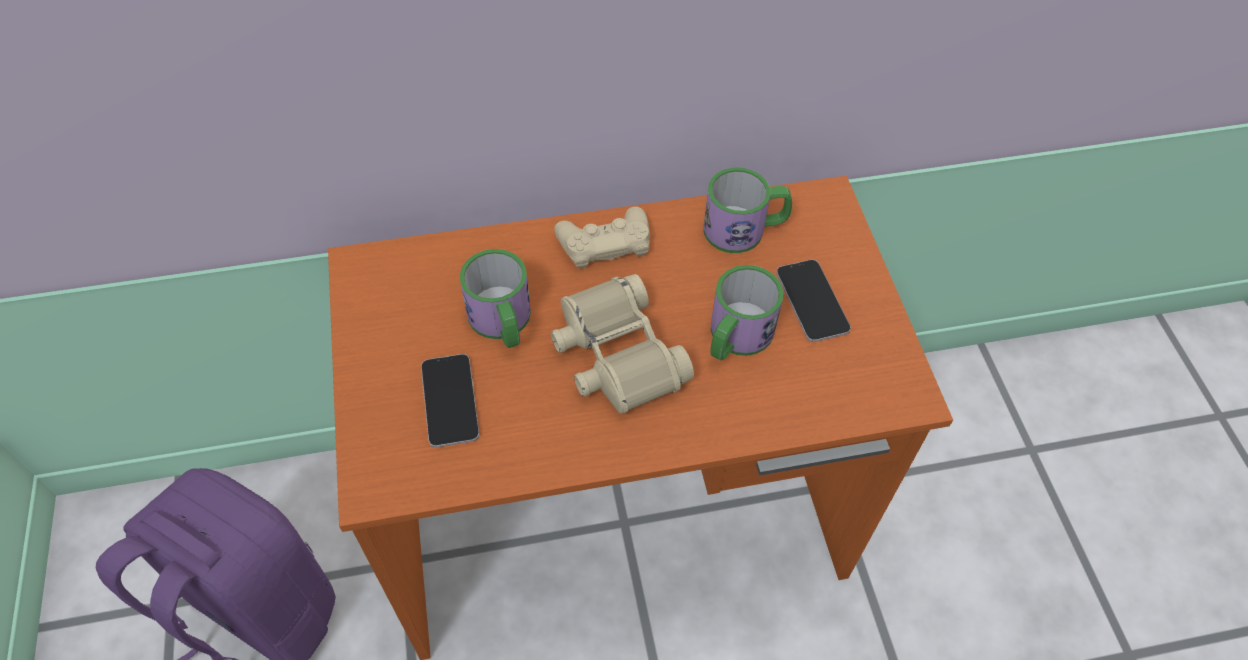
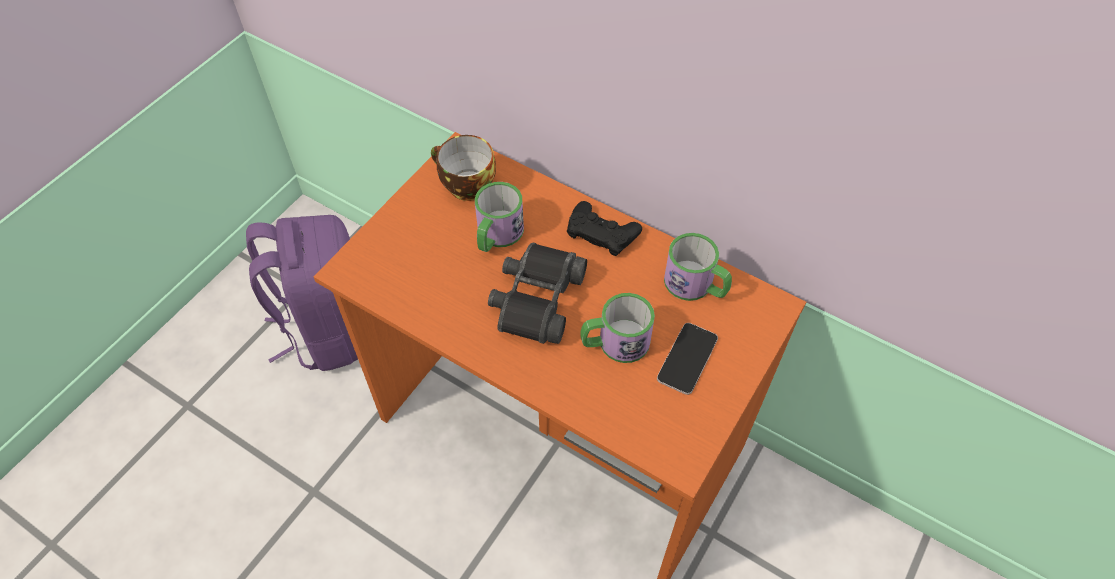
camera: 45 degrees right, 0 degrees up
(408, 297) = (465, 186): none -> cup
(450, 401) = (426, 256): phone -> none
(604, 242) = (602, 232): beige game controller -> black game controller
(616, 355) = (536, 299): beige binoculars -> black binoculars

